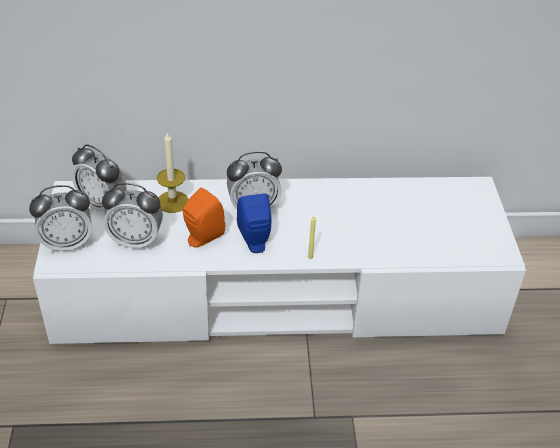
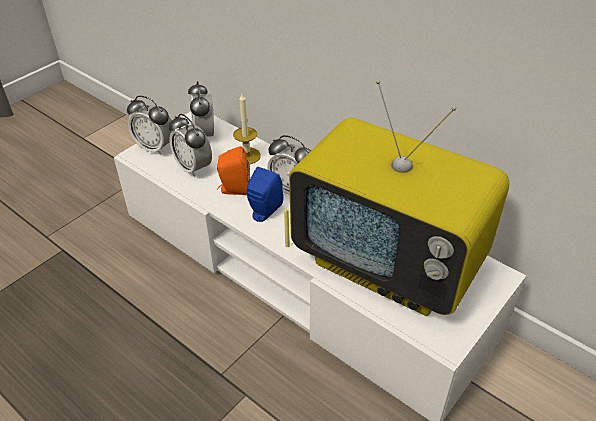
camera: 45 degrees right, 0 degrees up
(401, 223) = (390, 264): none -> television

